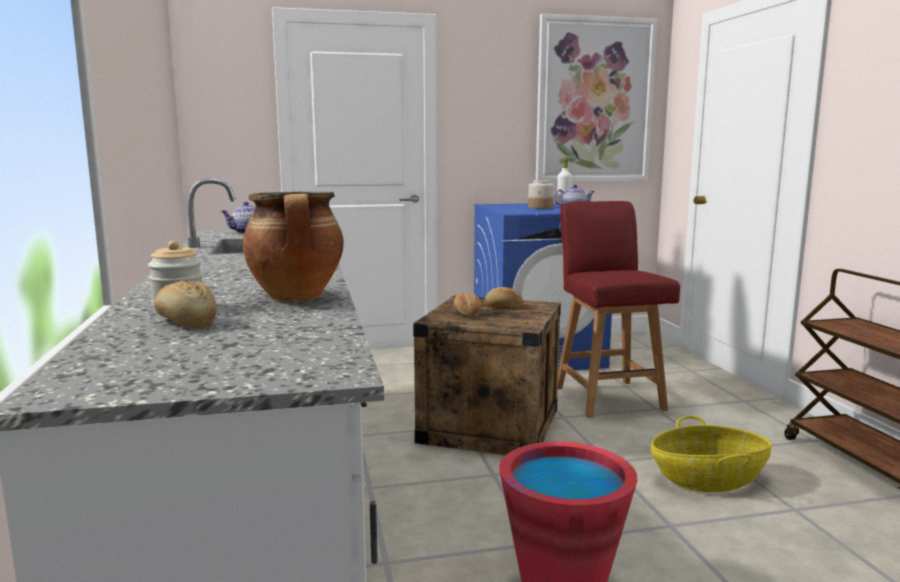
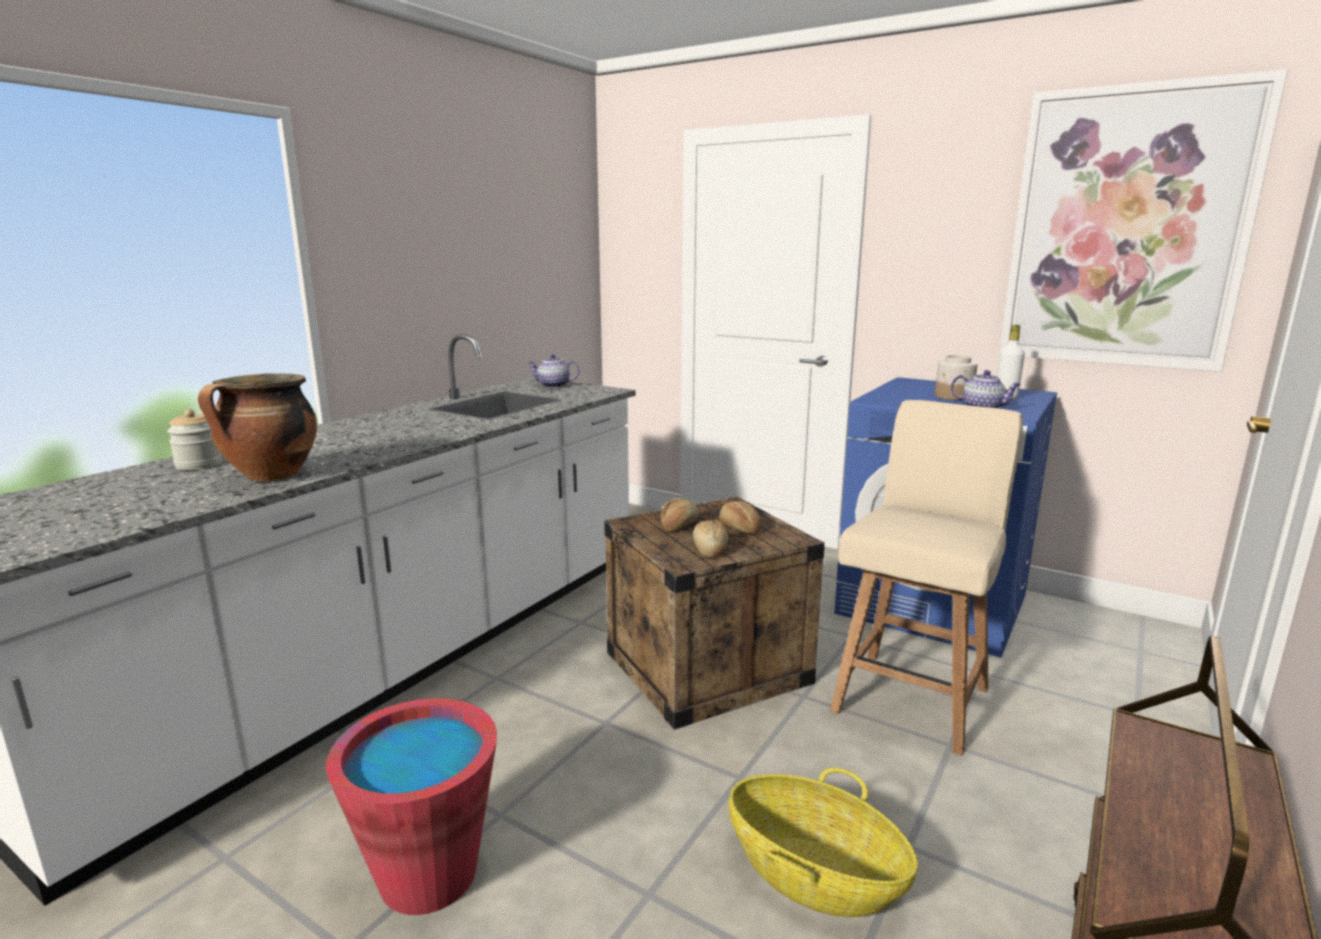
camera: 45 degrees right, 5 degrees up
(187, 322) = (146, 481): bread -> bread (710, 549)
(607, 397) = (912, 697): red chair -> beige chair

